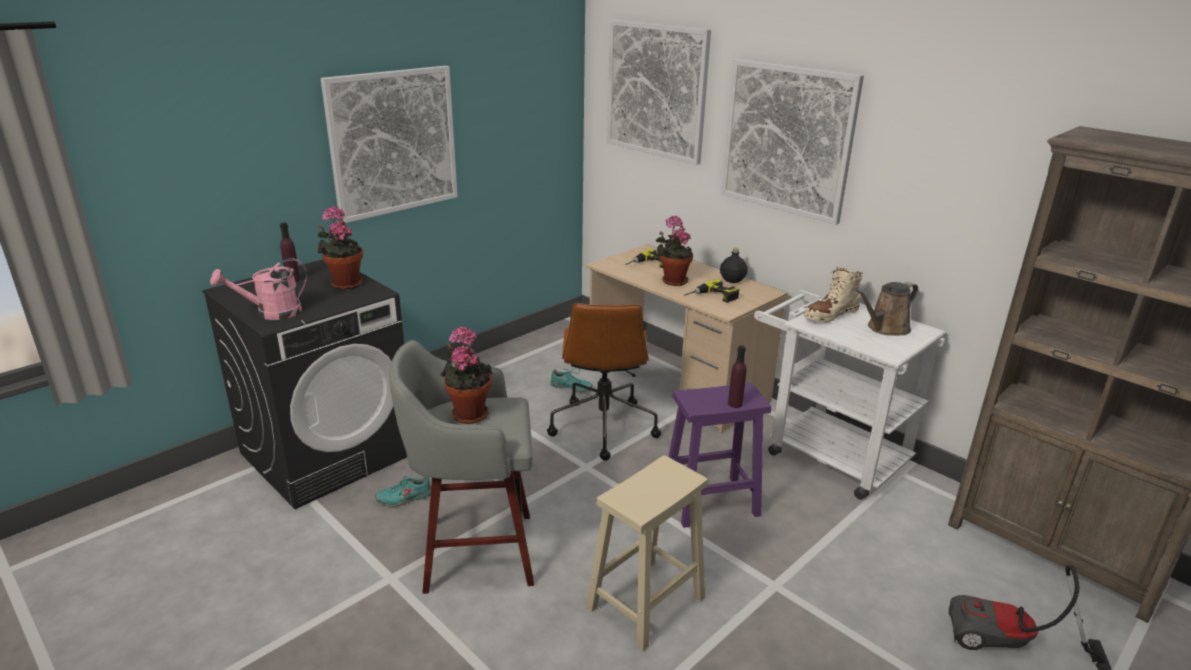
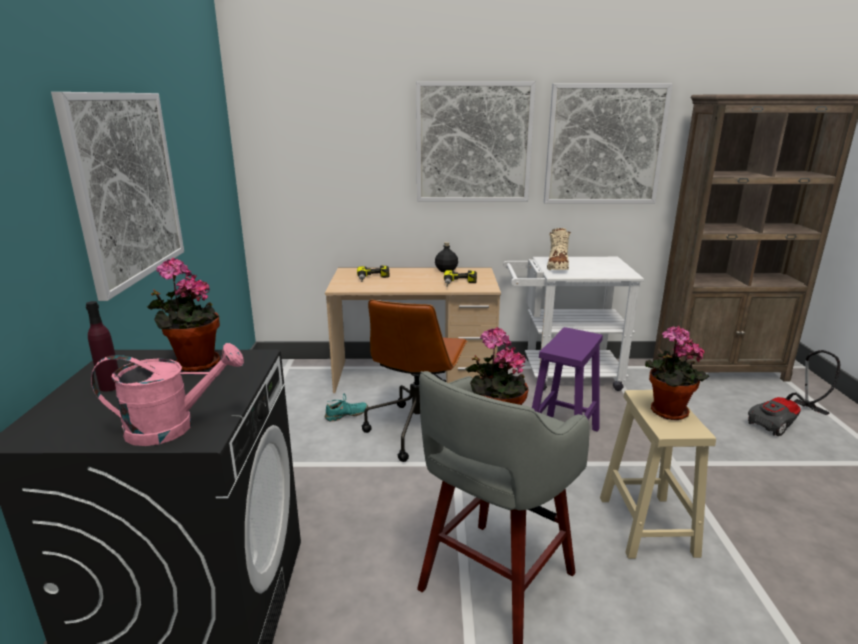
camera: 45 degrees left, 5 degrees down
(271, 313) = (173, 427): pink watering can -> pink watering can turned 120 degrees counterclockwise
(404, 498) = (358, 588): turquoise shoe -> none
(603, 426) = (417, 429): brown office chair -> brown office chair turned 60 degrees clockwise
(656, 90) = (328, 121): picture -> picture (604, 145)
(672, 281) = (412, 282): potted plant -> potted plant (666, 412)
(735, 404) = (585, 342): purple bottle -> none
(885, 328) = (595, 264): brown watering can -> none

